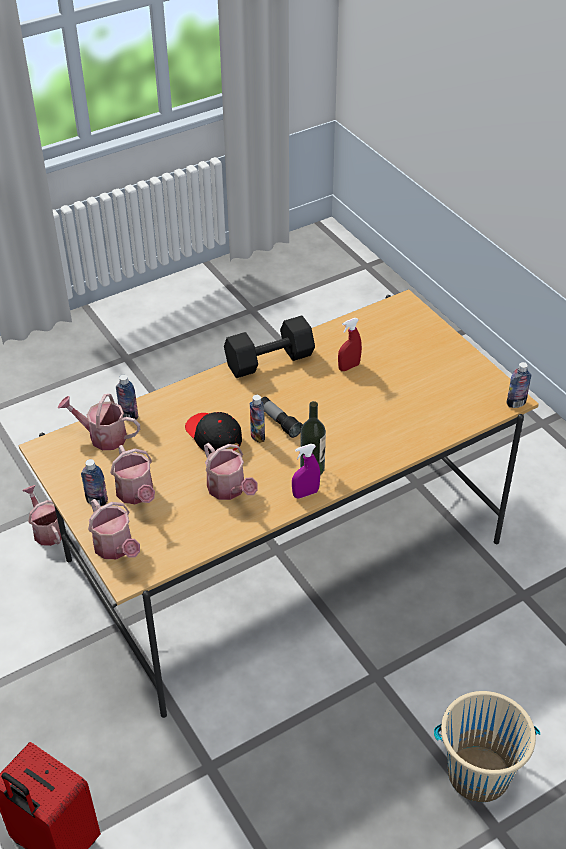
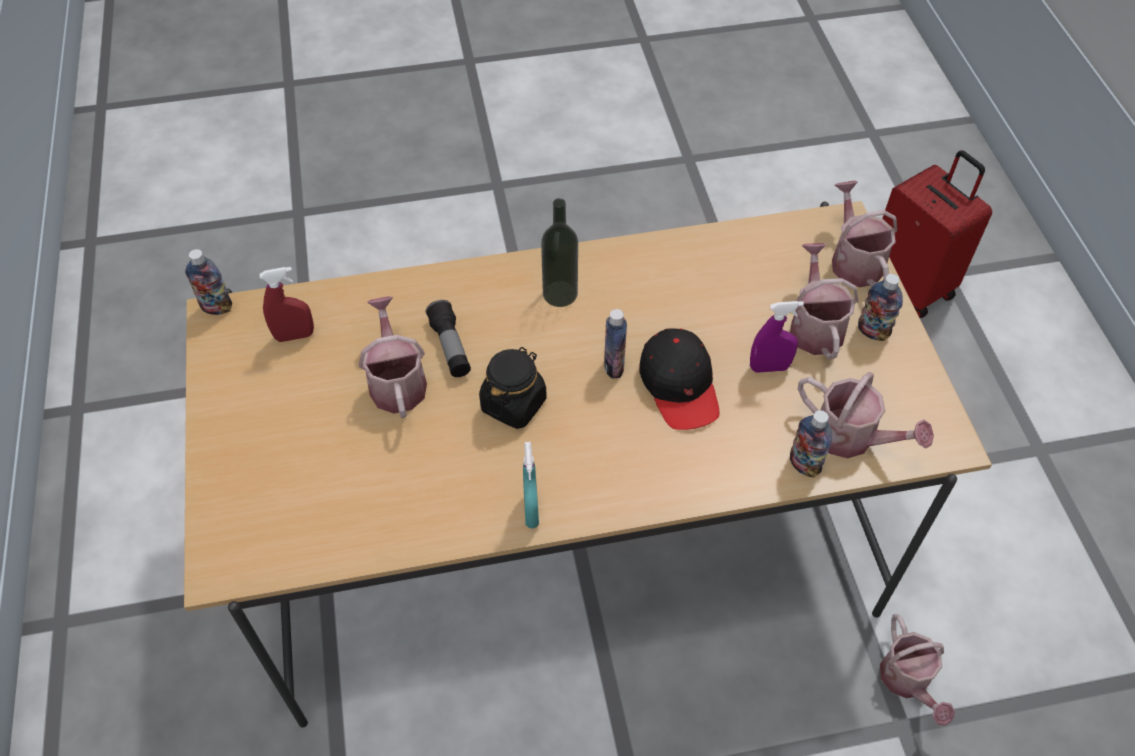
camera: 160 degrees left, 10 degrees up
(229, 490) = (685, 296): watering can -> watering can (396, 381)
(269, 359) = (531, 511): black dumbbell -> turquoise spray bottle
(279, 422) = (571, 381): flashlight -> flashlight (450, 347)
(305, 493) = (586, 262): purple spray bottle -> purple spray bottle (769, 367)
(306, 402) = (513, 404): none -> black jar
(349, 367) = (409, 451): red spray bottle -> red spray bottle (294, 336)
(478, 774) = (485, 226): beige bucket -> none

